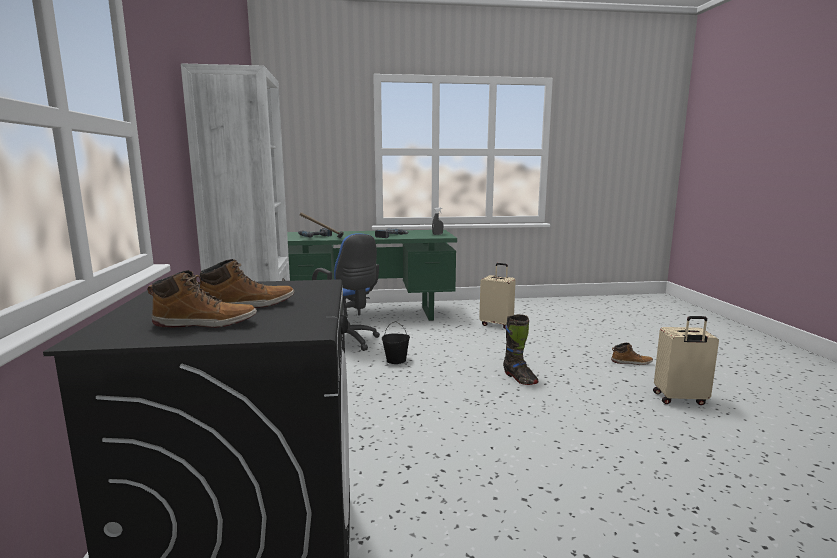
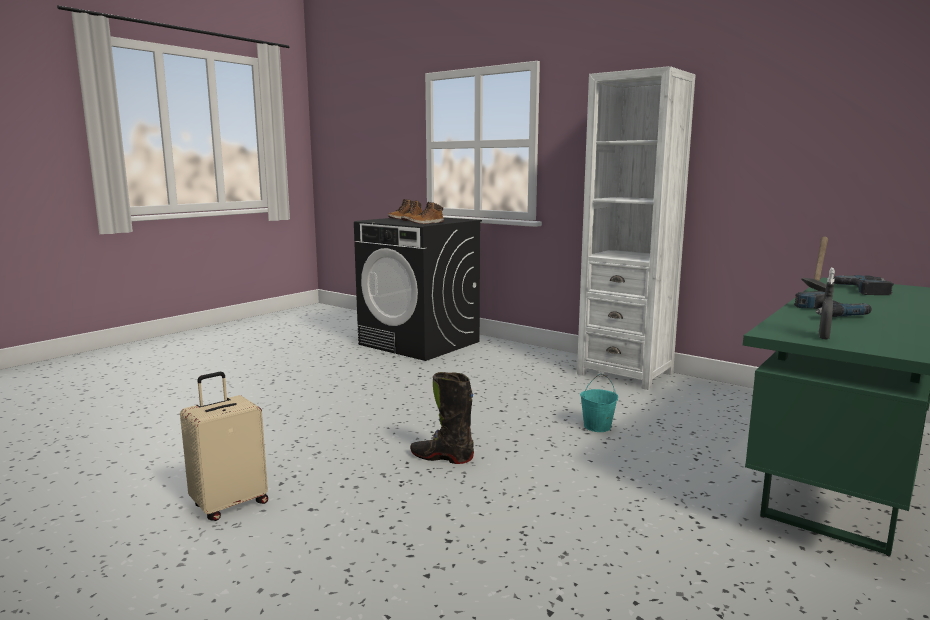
camera: 135 degrees right, 0 degrees up
(347, 342) = (701, 426): blue office chair -> none
(396, 360) = (597, 427): black bucket -> turquoise bucket
(497, 324) = (661, 564): beige suitcase -> none
(631, 362) = (318, 559): boot -> boot (426, 223)

